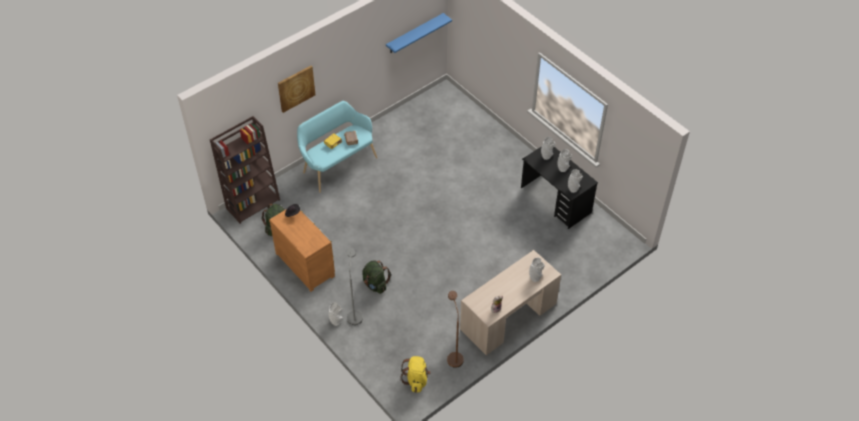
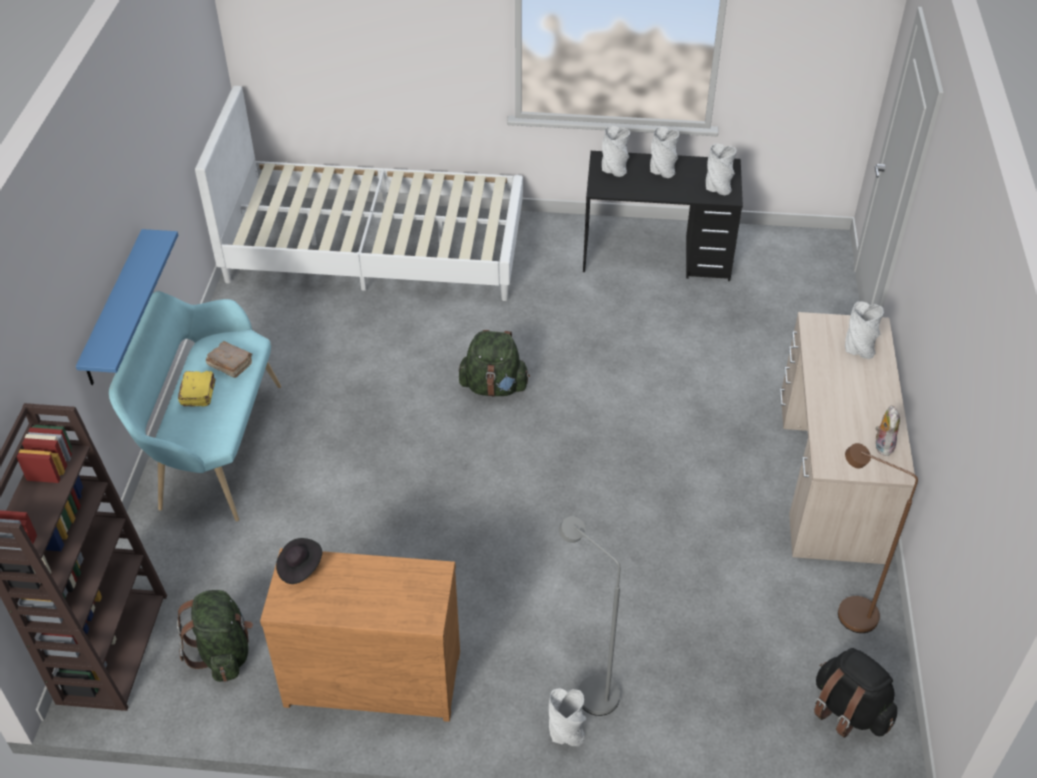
camera: 45 degrees left, 5 degrees down
(296, 88) = (72, 289): picture -> none
(375, 284) = (554, 602): green backpack -> green backpack (494, 387)
(415, 33) = (196, 86): blue shelf -> blue shelf (115, 308)
(416, 380) = (849, 710): yellow backpack -> black backpack
(462, 129) = (375, 248): none -> white bed

